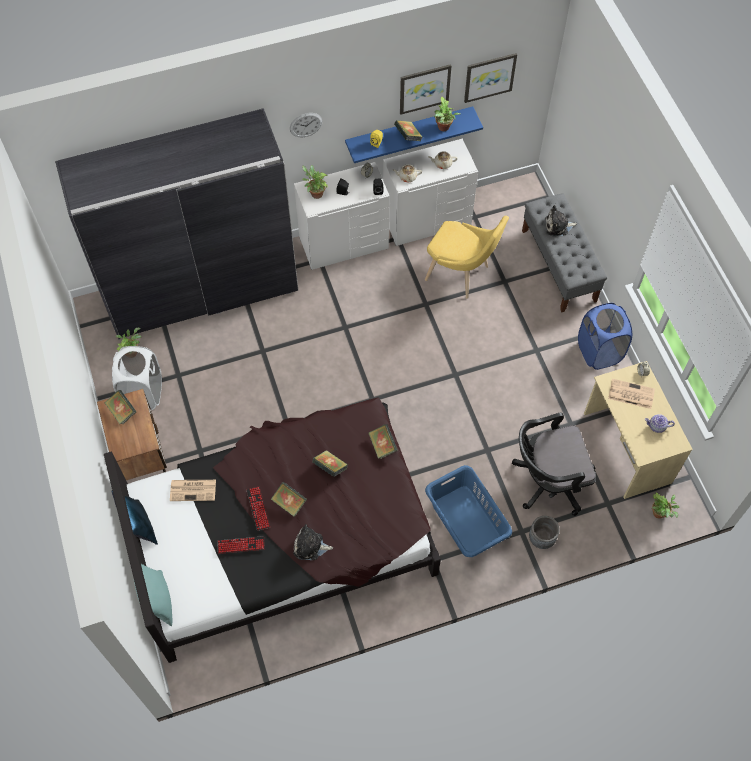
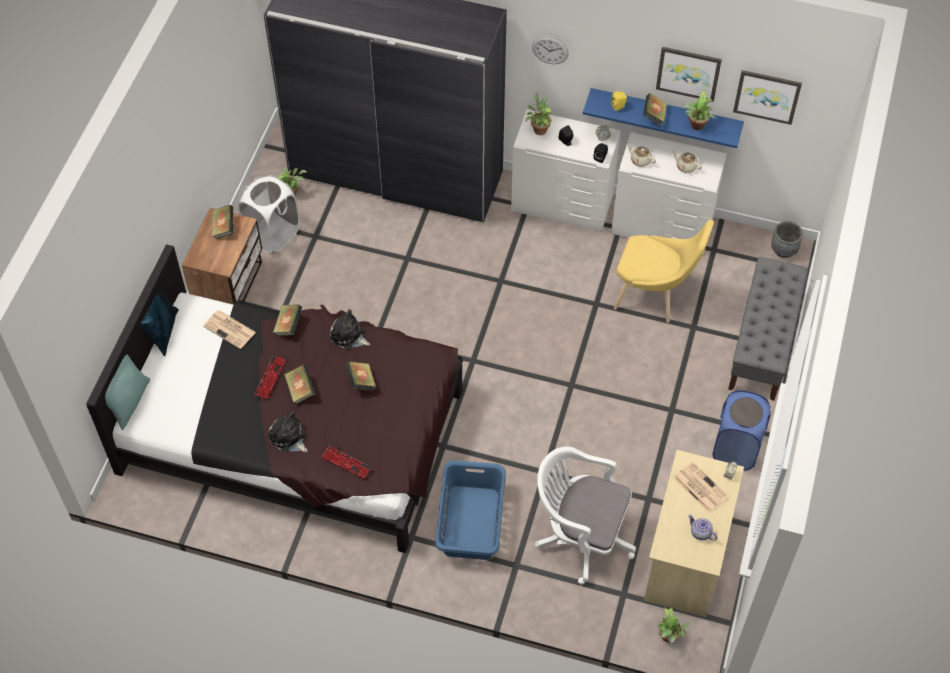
camera: 35 degrees right, 5 degrees down
(241, 545) = (231, 400): keyboard -> keyboard (346, 463)
(382, 445) = (424, 392): book -> book (288, 326)
(461, 274) = (654, 296): yellow chair -> yellow chair turned 45 degrees counterclockwise
(541, 538) = (530, 584): grey planter -> grey planter (784, 250)
(547, 481) = (580, 536): black office chair -> white office chair
(558, 226) = (774, 296): plush toy -> plush toy (348, 336)

